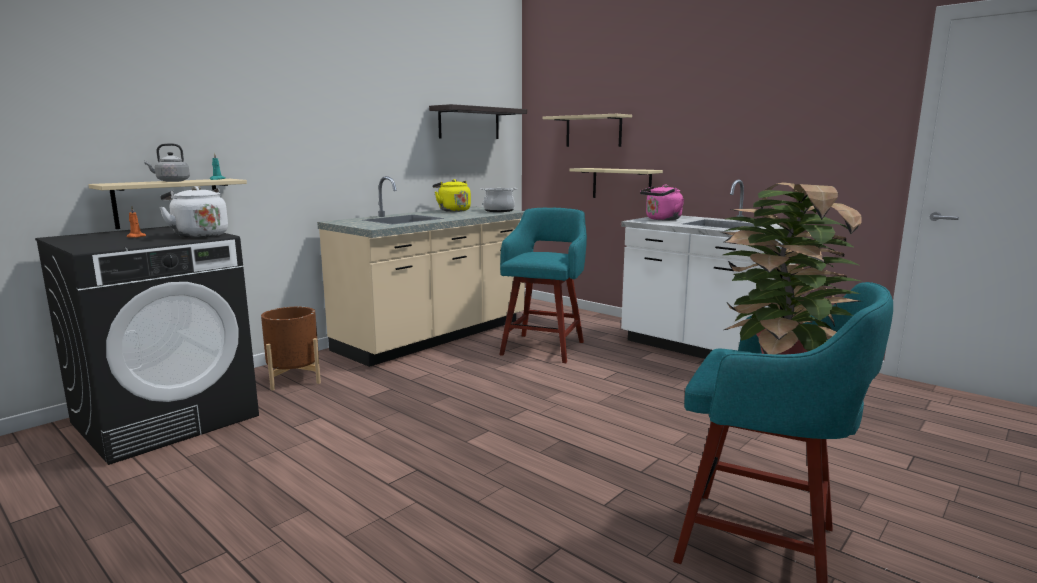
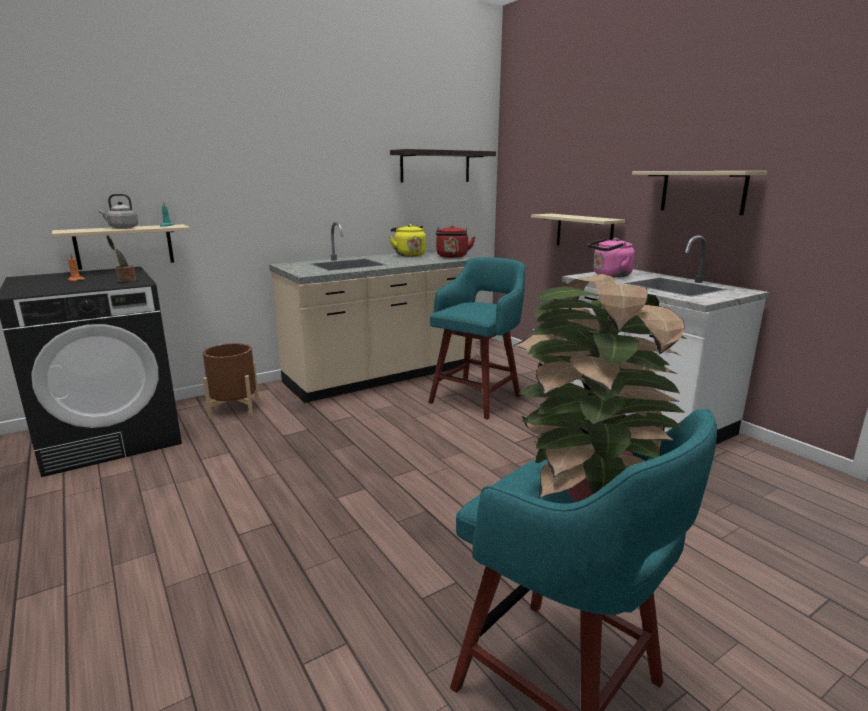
camera: 15 degrees right, 5 degrees up
(199, 235) = (125, 281): white kettle -> potted plant
(498, 211) = (452, 257): cooking pot -> red kettle
(593, 131) = (560, 175): beige shelf -> beige shelf (702, 192)

